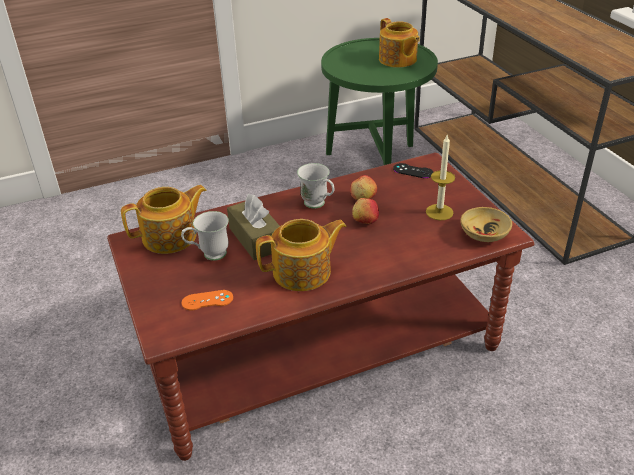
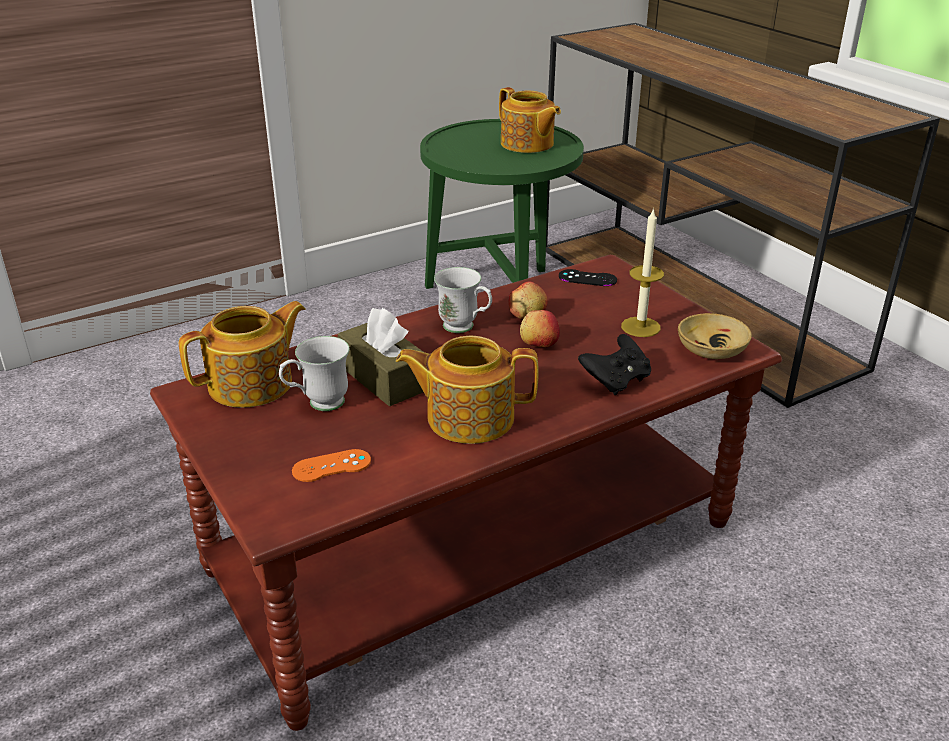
camera: 10 degrees left, 5 degrees down
(303, 272) = (468, 417): teapot -> teapot turned 150 degrees counterclockwise
(410, 253) = (616, 381): none -> black game controller

